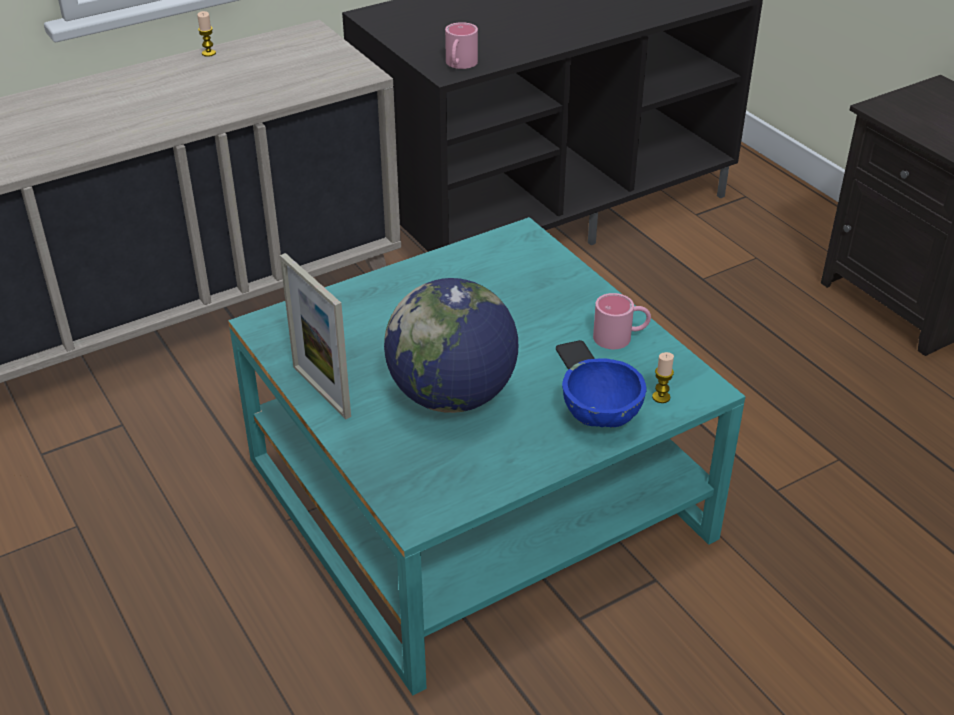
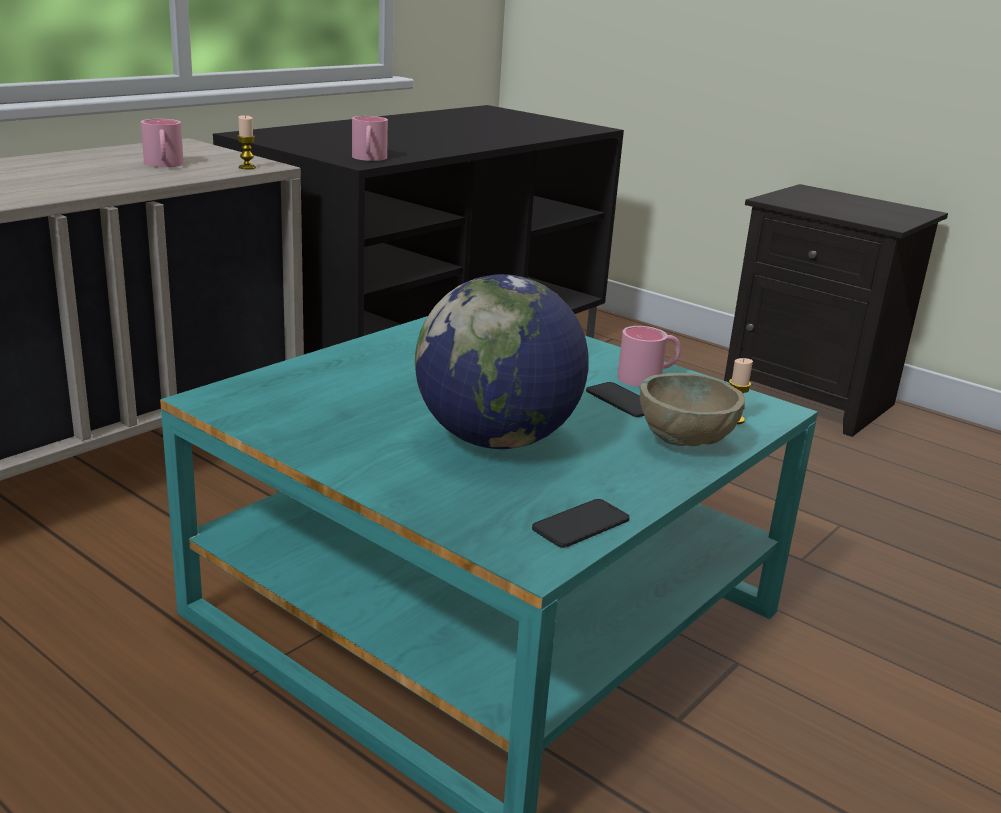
camera: 20 degrees left, 15 degrees down
(208, 53) = (68, 154): candle -> candle (247, 167)
(278, 74) = (164, 165): none -> pink mug
(321, 391) = (325, 451): picture frame -> none
(467, 491) = (581, 524): none -> phone
(602, 418) = (685, 441): blue bowl -> beige bowl

